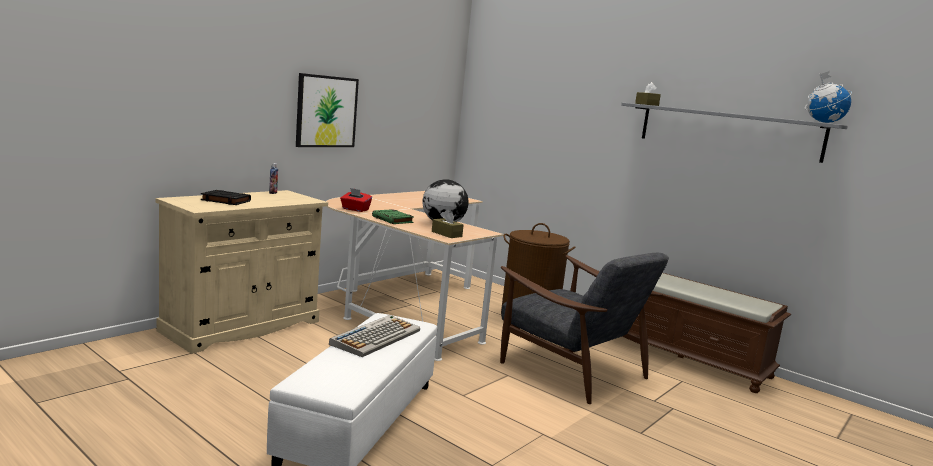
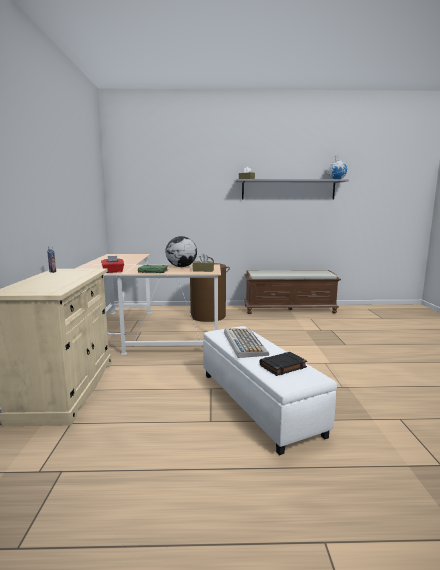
camera: 40 degrees left, 0 degrees up
(225, 201) = (45, 283): black book -> black book (282, 366)
(326, 111) = (57, 200): picture -> none
(570, 368) = (270, 331): grey armchair -> none

